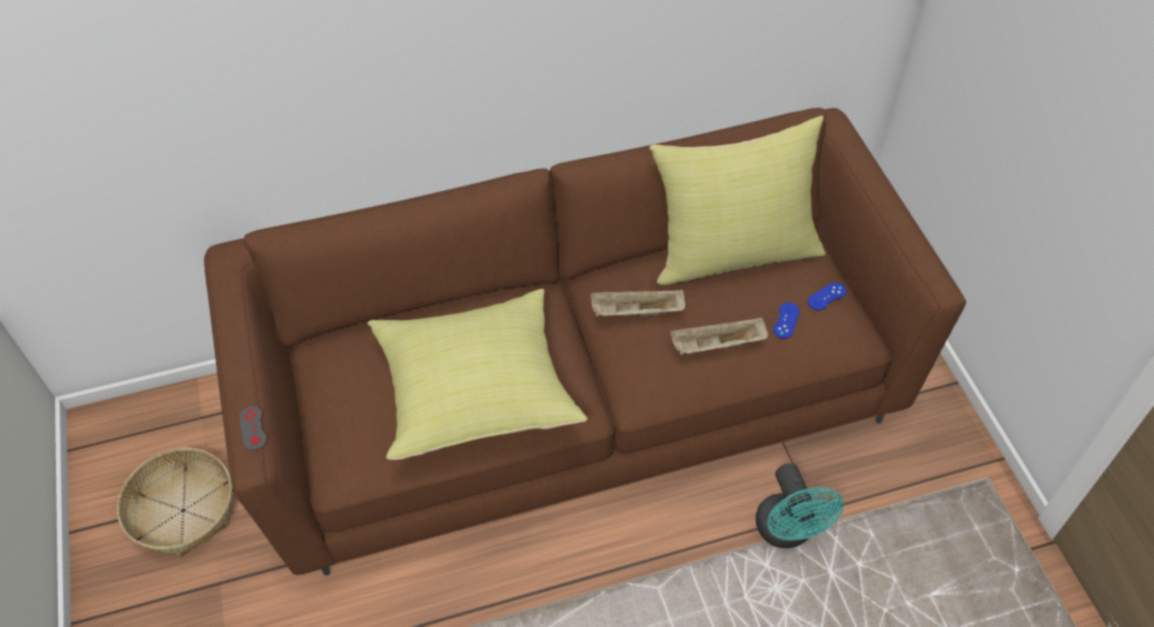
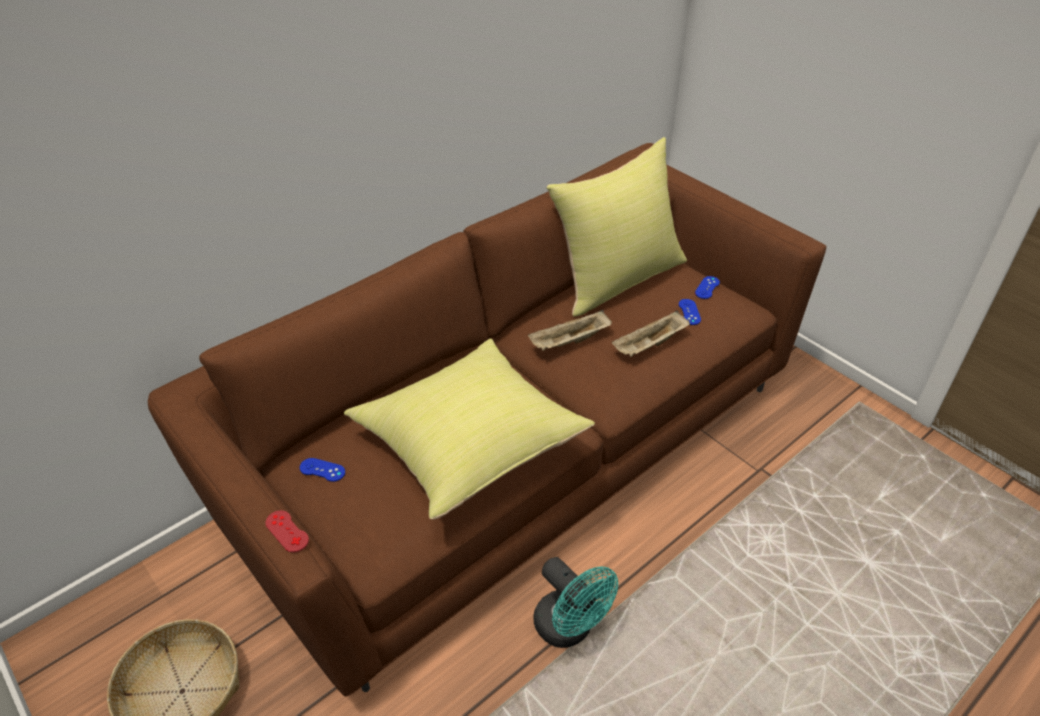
camera: 25 degrees left, 10 degrees down
(253, 428) = (287, 531): grey game controller -> red game controller
(336, 368) = (322, 470): none -> blue game controller
(788, 532) = (747, 493): turquoise fan -> turquoise fan (570, 629)

